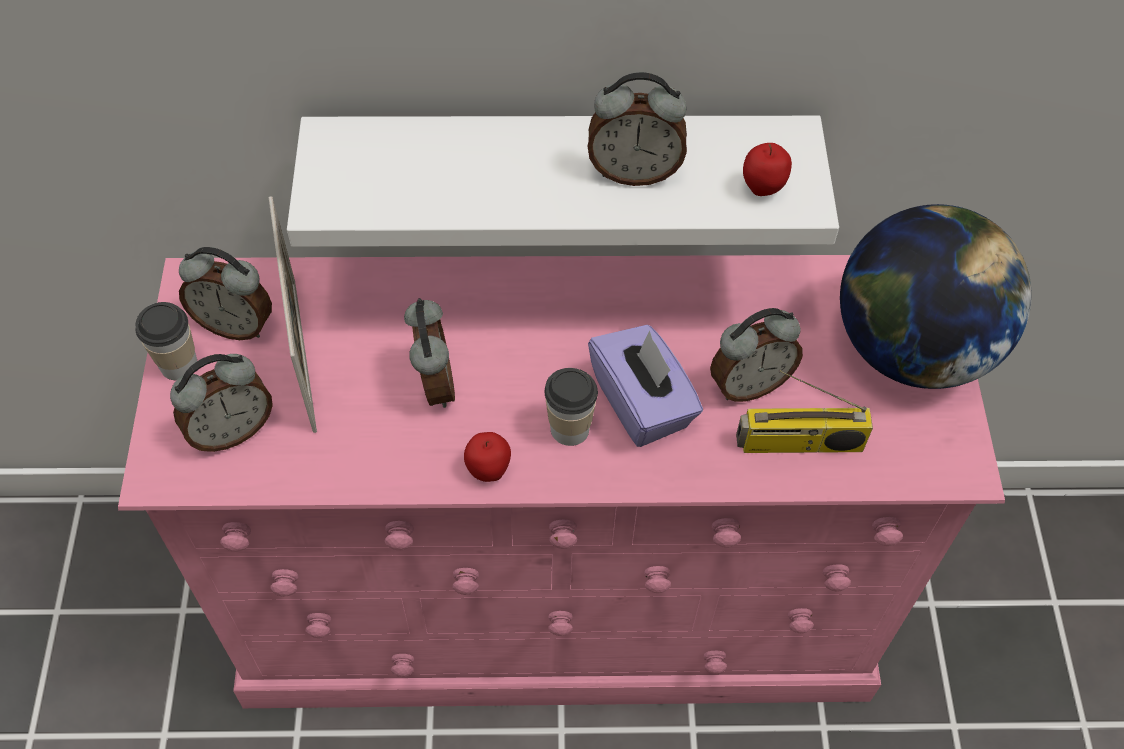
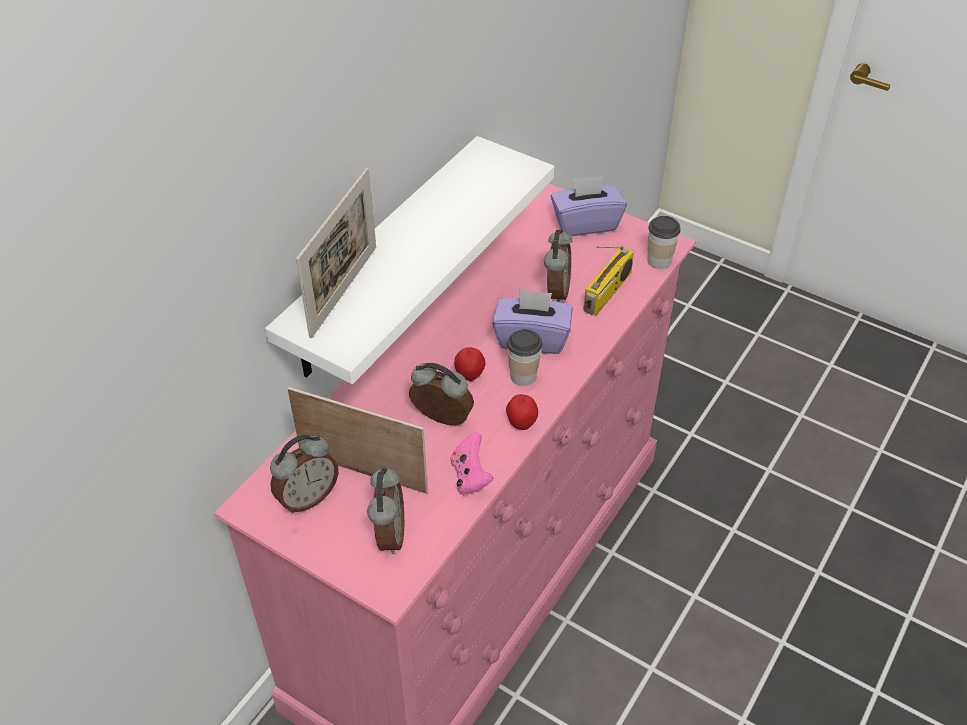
camera: 55 degrees left, 10 degrees down
(178, 364) = (311, 541): cup -> cup (659, 261)
(368, 462) = (470, 476): none -> pink game controller
(412, 149) = (344, 291): none -> picture frame
(634, 171) = (449, 214): alarm clock -> none
(762, 189) = (506, 177): apple -> apple (470, 376)
(911, 348) = (585, 223): globe -> purple tissue box

